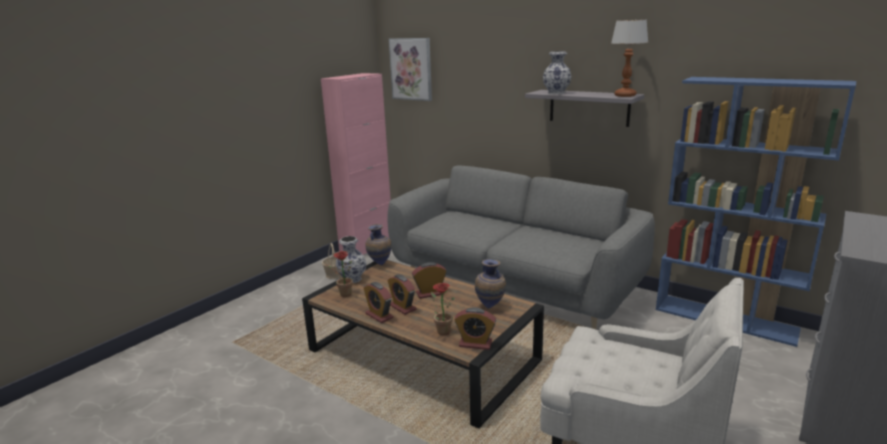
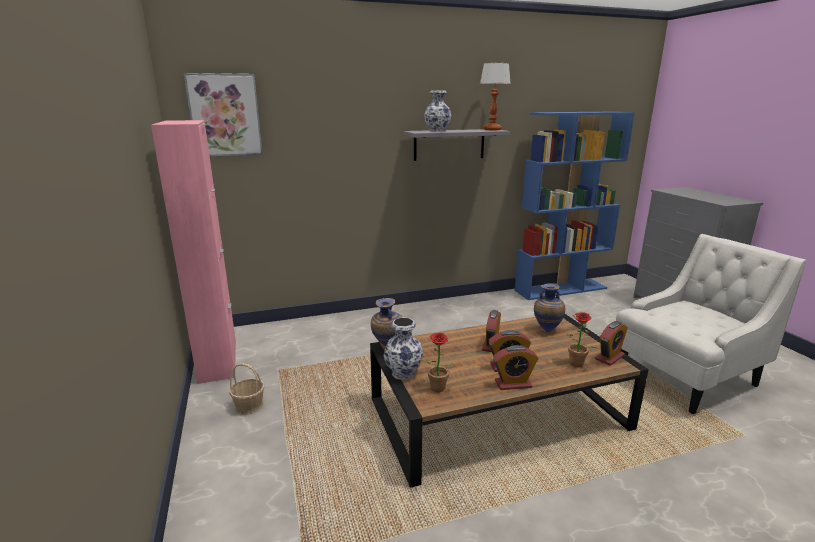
camera: 55 degrees left, 0 degrees up
(513, 284) = (426, 326): grey sofa -> none

